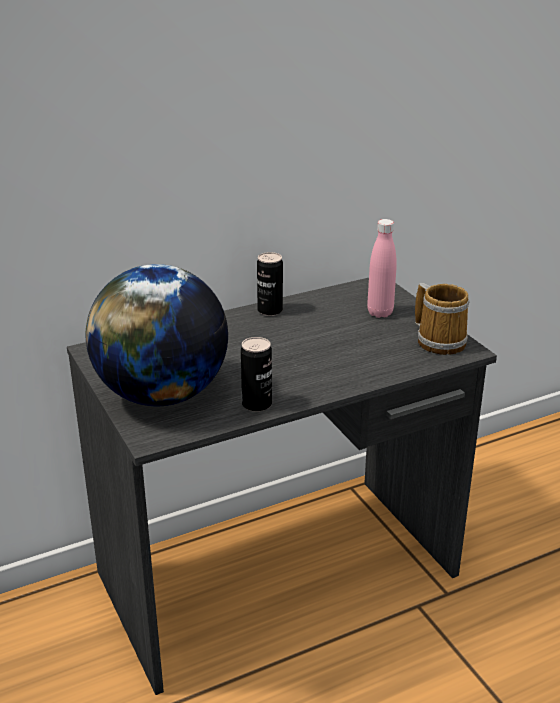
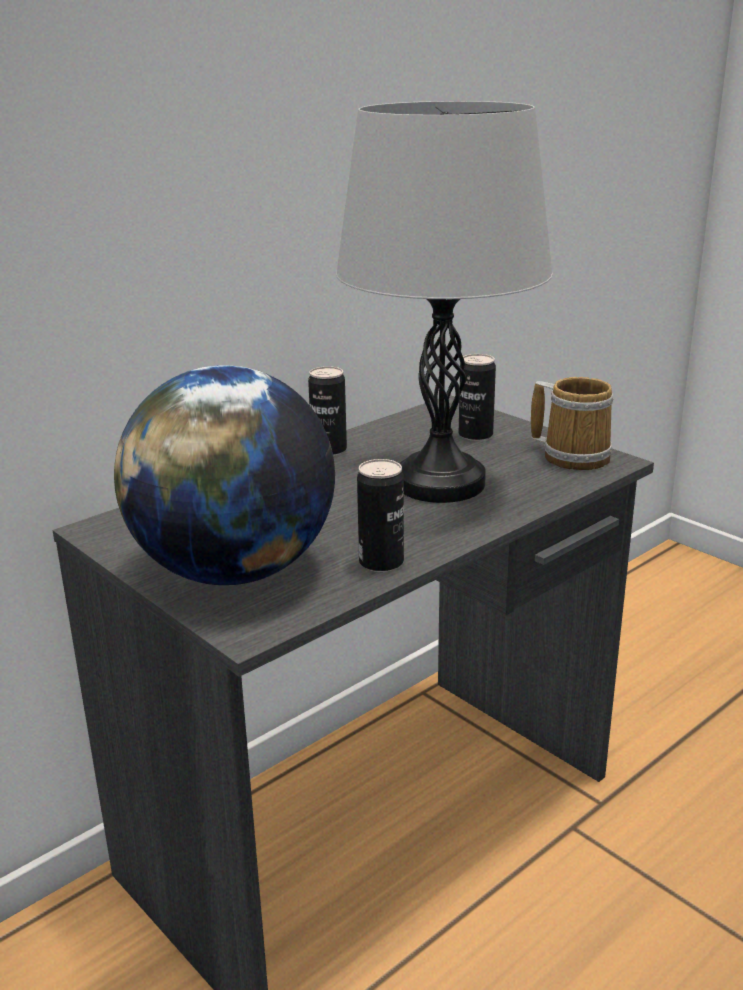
camera: 15 degrees left, 5 degrees down
(330, 350) = (440, 483): none -> grey table lamp
(380, 313) = (475, 435): pink bottle -> can

